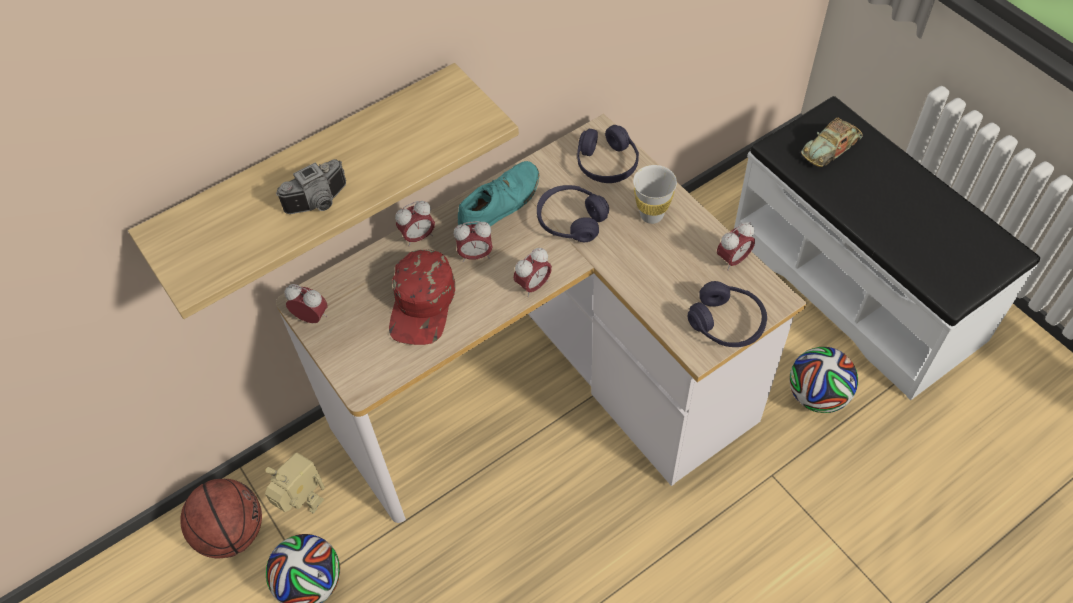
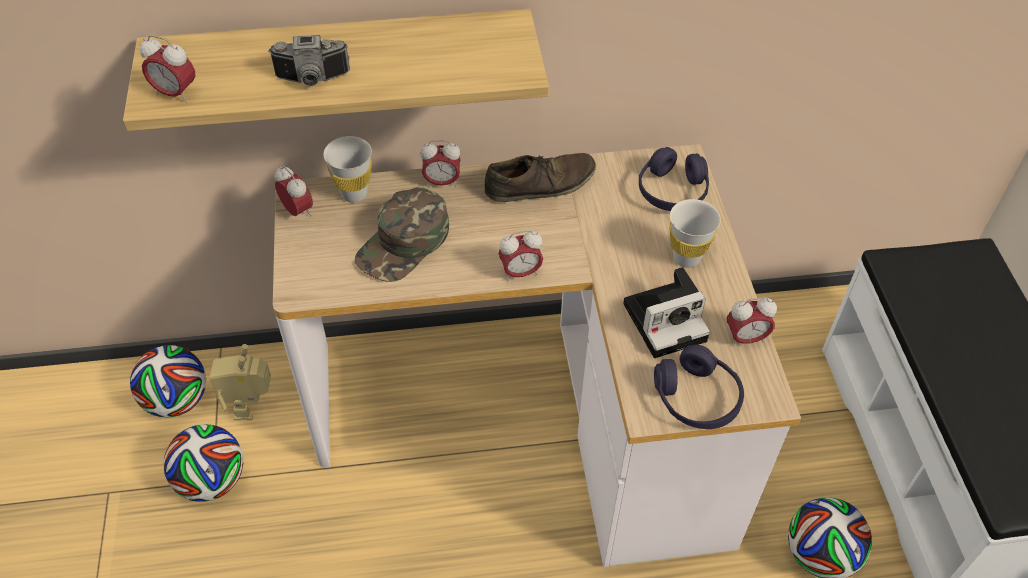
camera: 25 degrees right, 5 degrees down
(232, 532) = (177, 400): basketball -> football
(303, 504) = (251, 407): toy robot -> toy robot turned 150 degrees counterclockwise
(350, 280) = (354, 194): none -> white cup
(423, 304) = (404, 243): red cap -> green cap
(475, 255) = (484, 221): alarm clock -> alarm clock (175, 93)
(500, 203) = (540, 184): turquoise shoe -> brown shoe
(571, 221) = (599, 229): purple headphones -> none
(668, 272) = (667, 320): none -> camera
(830, 147) = (954, 288): toy car -> none

